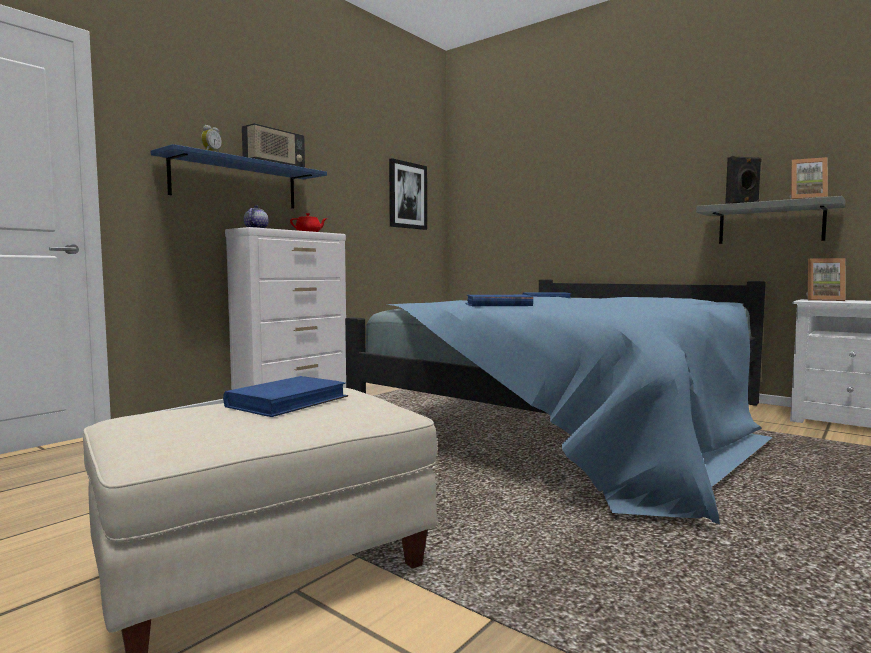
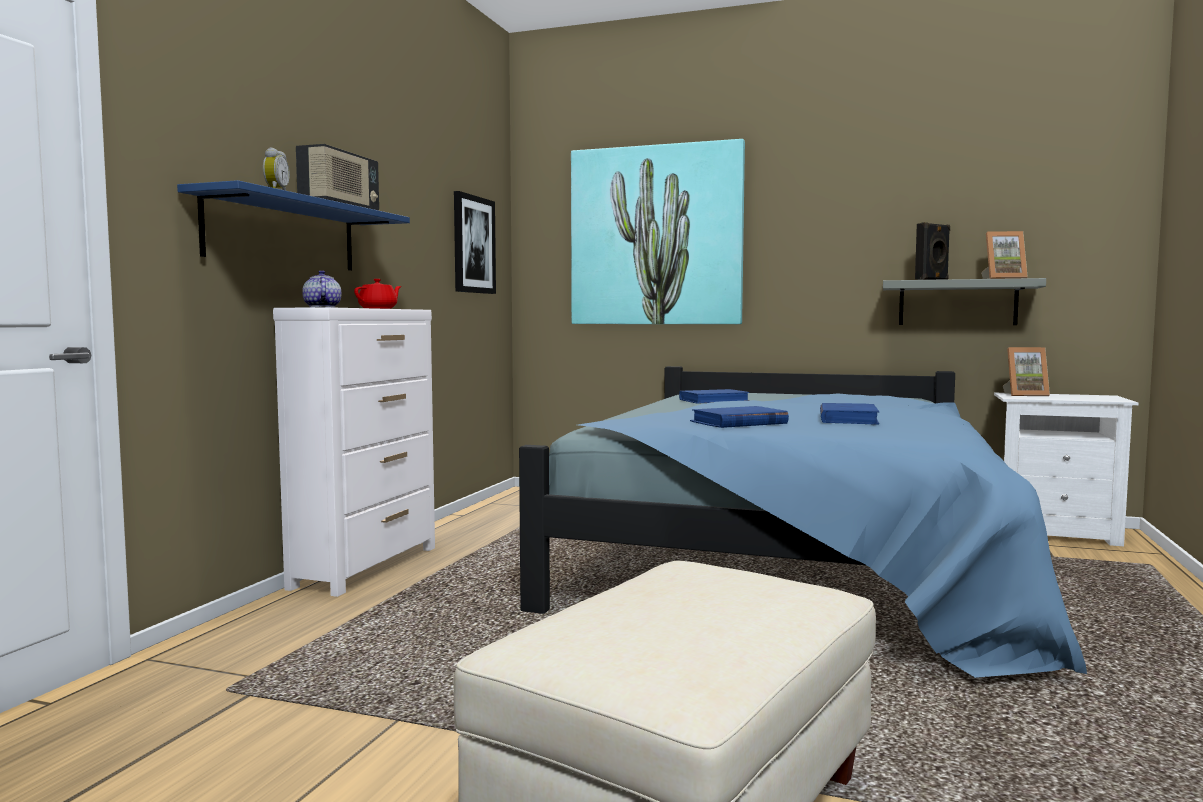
camera: 20 degrees left, 0 degrees up
(288, 402) = (686, 593): blue book -> blue book (848, 419)
(537, 184) = (656, 236): none -> picture

